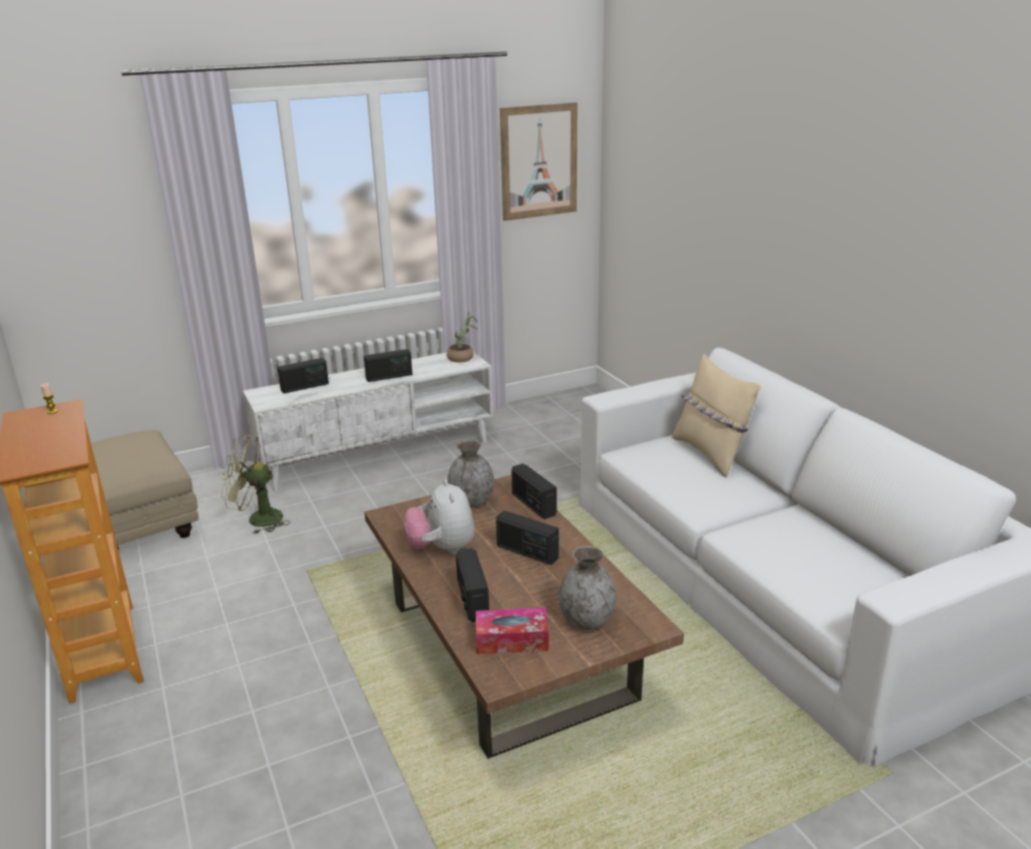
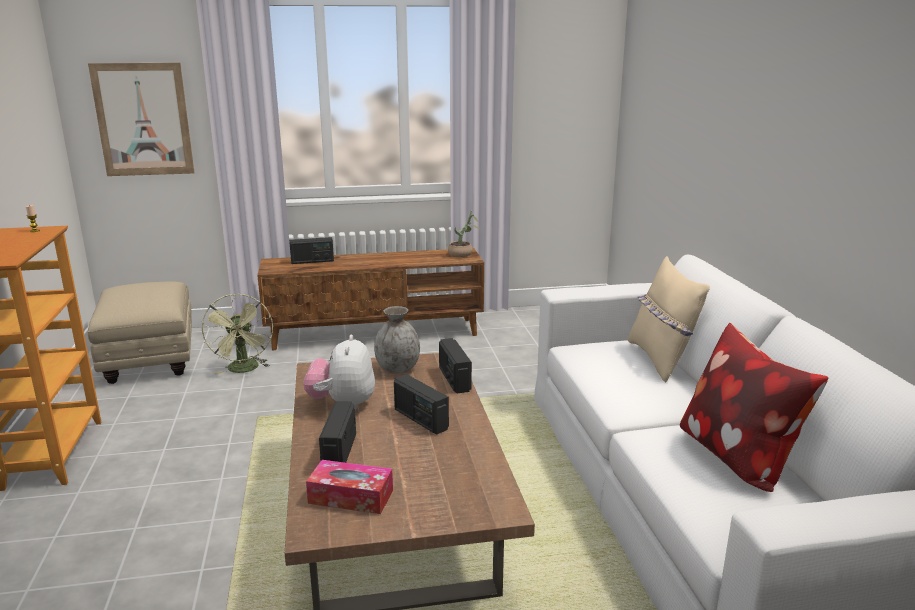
camera: 15 degrees right, 5 degrees down
(257, 519) = (244, 370): green fan -> green fan turned 120 degrees counterclockwise
(378, 454) = (376, 333): white tv stand -> brown tv stand
(389, 377) = (388, 261): radio -> none
(539, 161) = (557, 81): picture -> picture (143, 120)
(586, 620) = (438, 492): grey vase -> none
(817, 540) = (737, 457): none -> pillow

